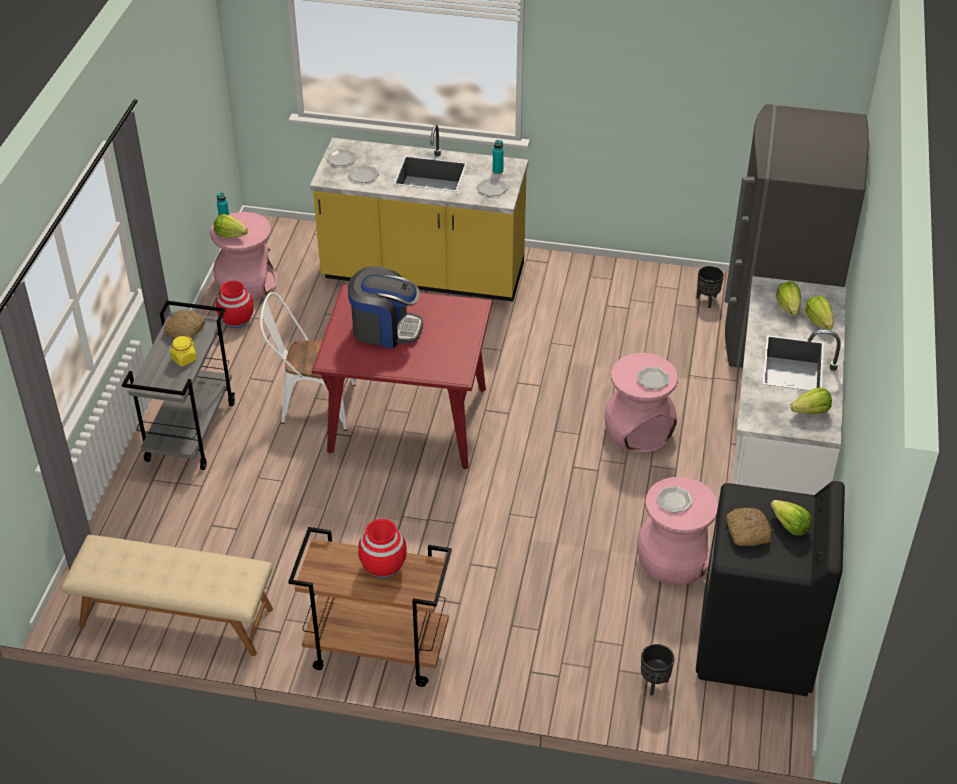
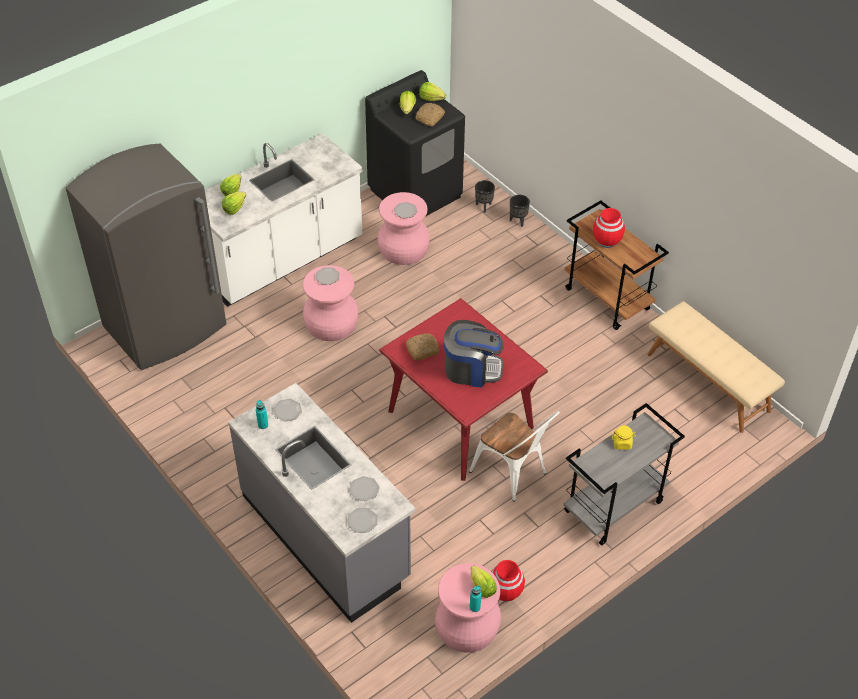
camera: 140 degrees left, 5 degrees up
(185, 331) = (605, 468): bread -> bread (423, 349)
(385, 329) = (471, 369): coffee machine -> coffee machine turned 135 degrees clockwise
(423, 275) = (326, 537): yellow counter -> grey counter
(707, 301) = (169, 378): black planter -> black planter (518, 221)
(811, 411) = (312, 153): lettuce -> lettuce (431, 98)

